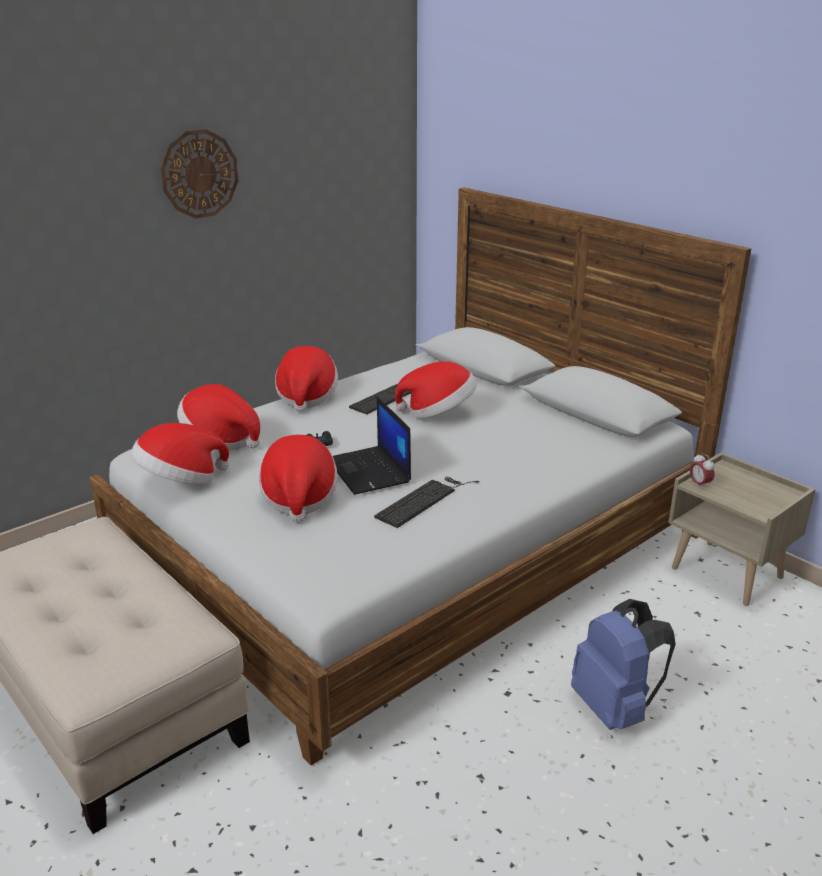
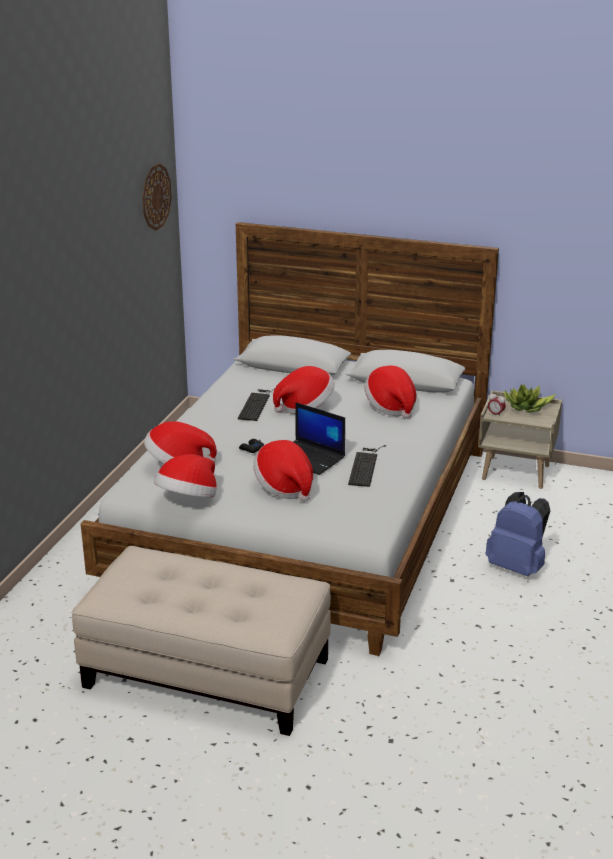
camera: 30 degrees left, 0 degrees up
(199, 174) = (74, 251): wall clock -> wall clock (156, 197)
(306, 397) = (195, 419): hat -> hat (391, 407)
(753, 487) = (526, 408): none -> potted plant

